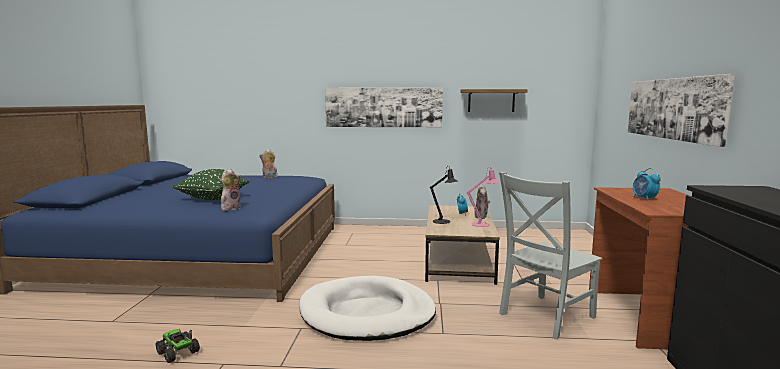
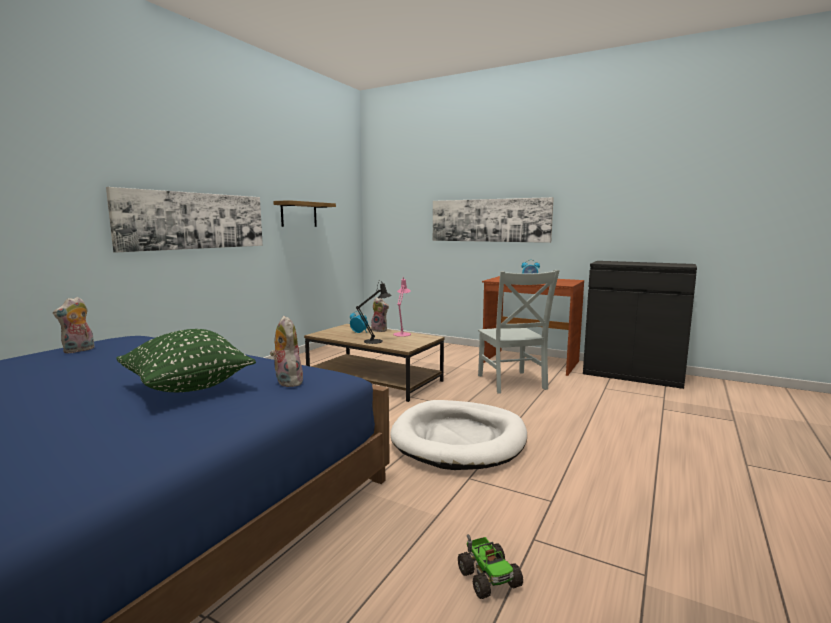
camera: 65 degrees left, 0 degrees up
(178, 353) = (488, 577): toy truck -> toy truck turned 90 degrees counterclockwise

